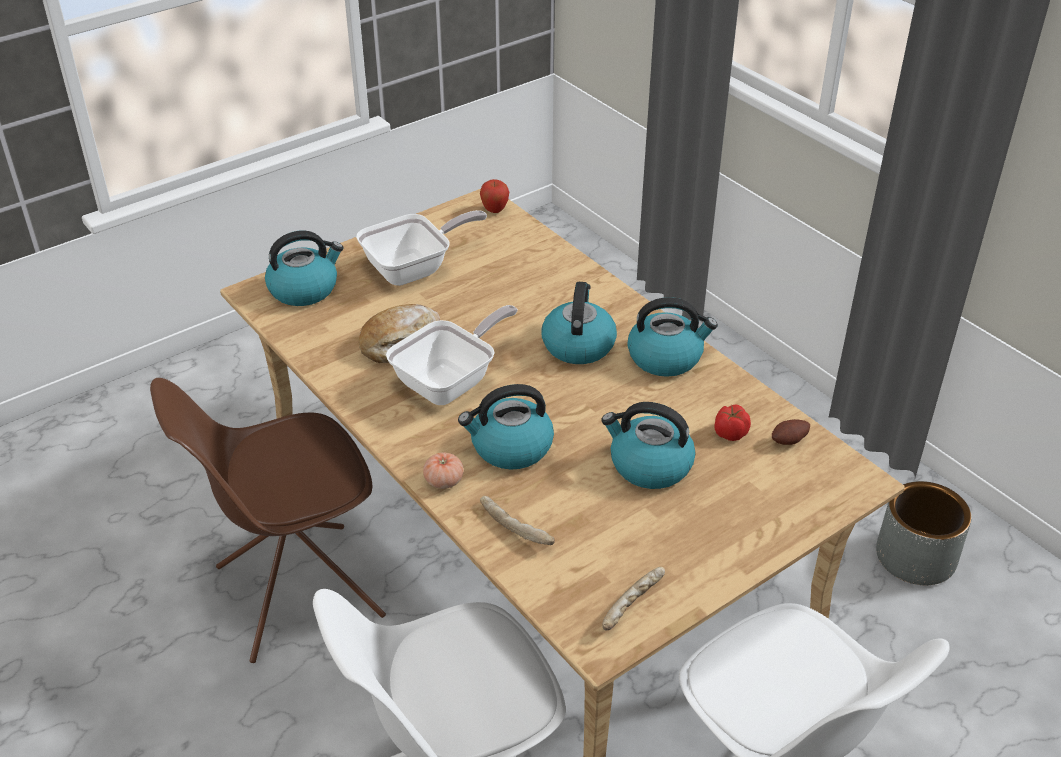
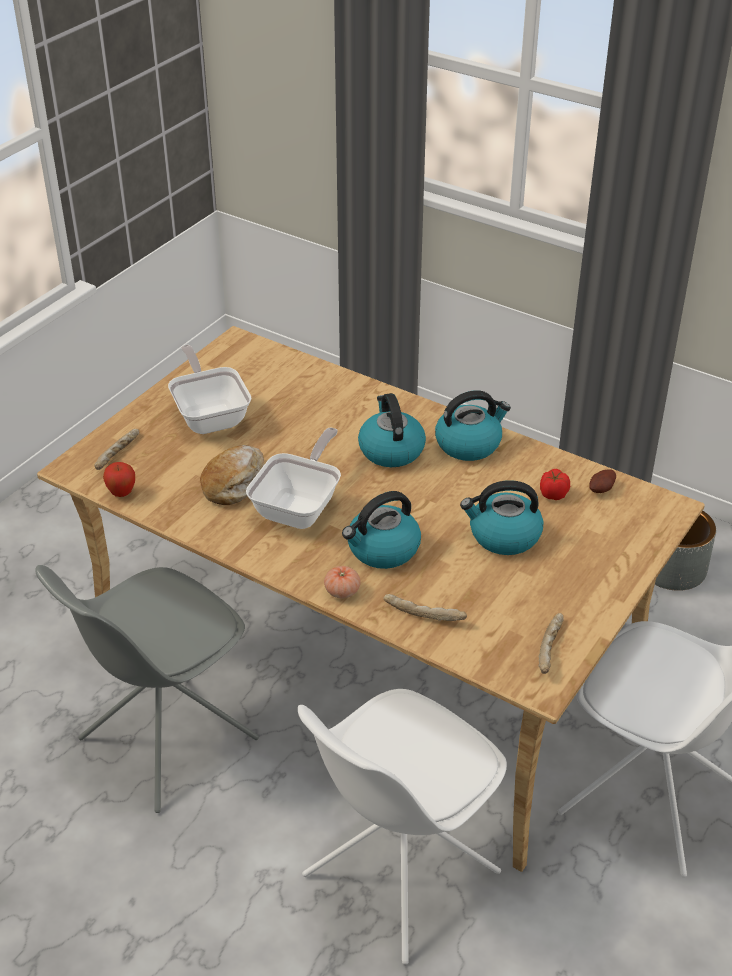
camera: 20 degrees left, 0 degrees up
(295, 592) = (165, 740): brown chair -> grey chair
(304, 289) = (118, 455): kettle -> bread
(415, 269) = (210, 415): frying pan -> frying pan turned 60 degrees counterclockwise
(494, 210) = (252, 347): apple -> apple (122, 493)

